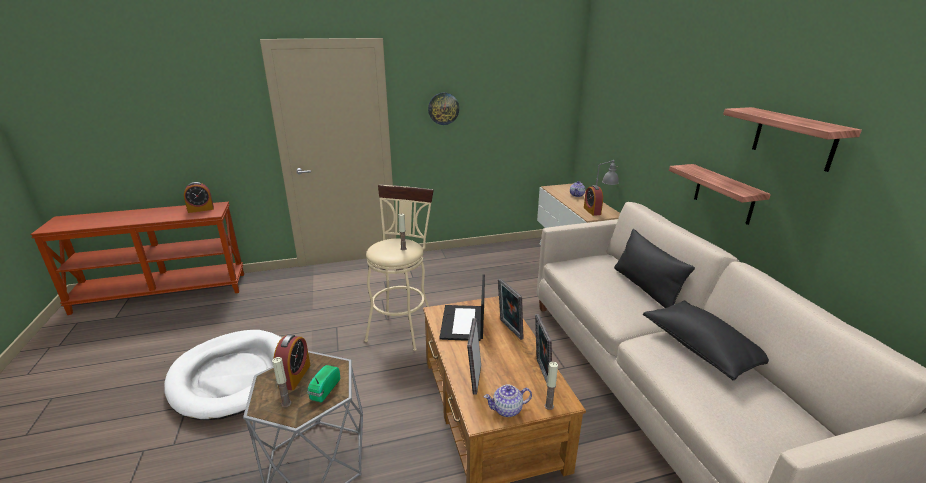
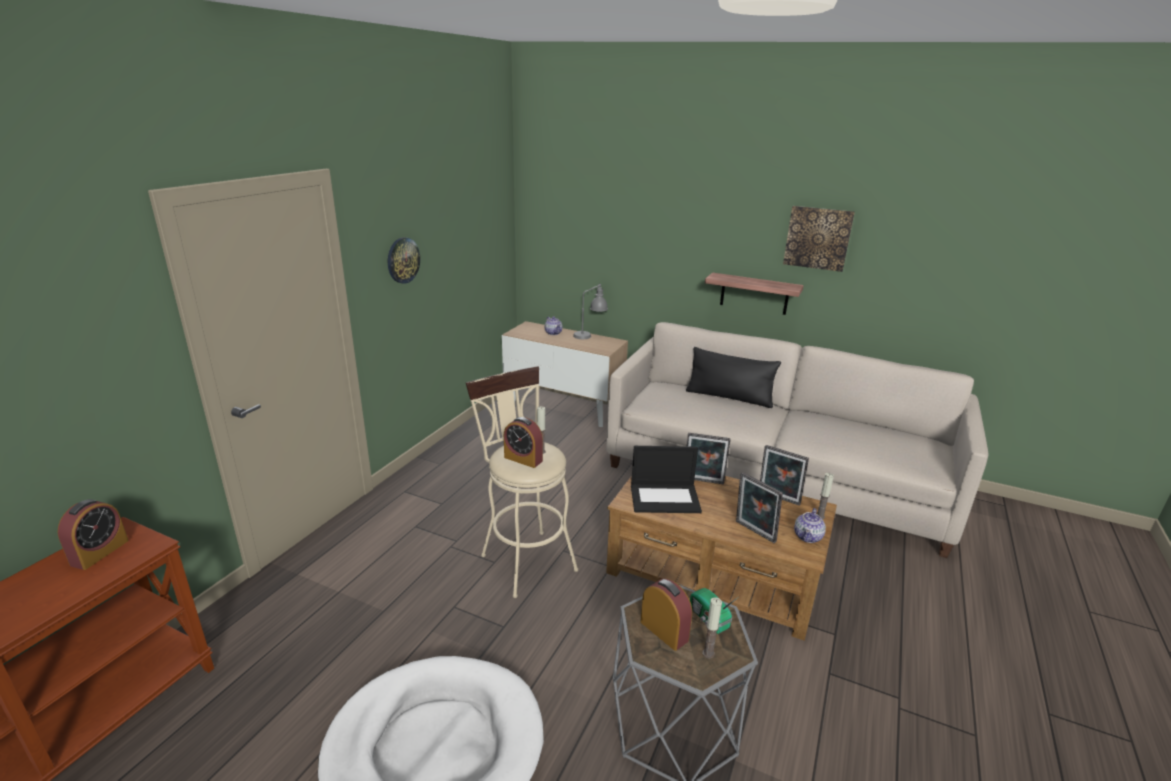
camera: 50 degrees left, 0 degrees up
(463, 323) = (665, 498): laptop -> laptop turned 45 degrees counterclockwise
(592, 211) = (596, 344): alarm clock -> alarm clock (523, 459)
(702, 349) = (826, 423): black pillow -> none
(794, 138) = (818, 238): shelf -> picture

